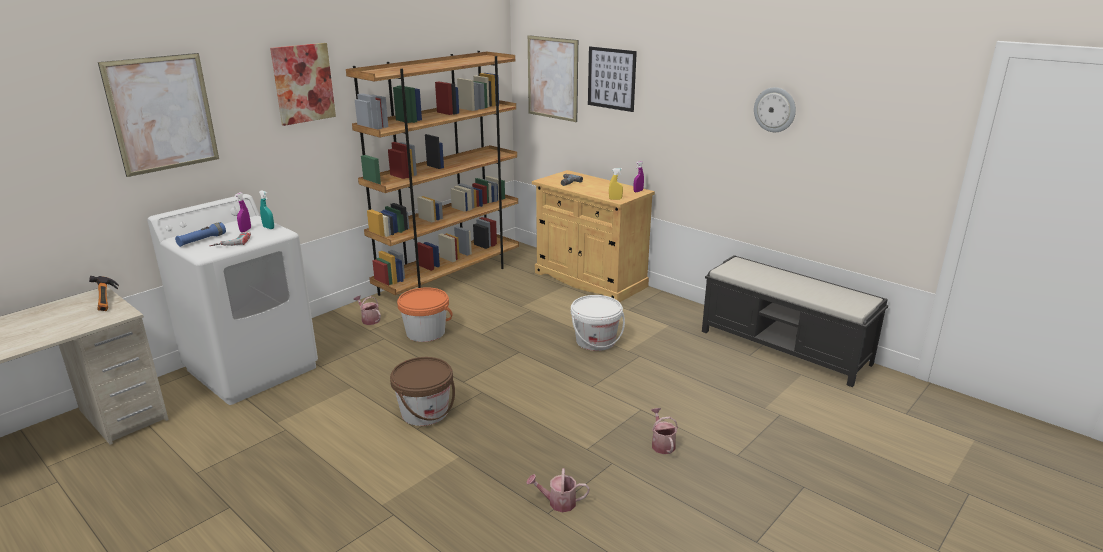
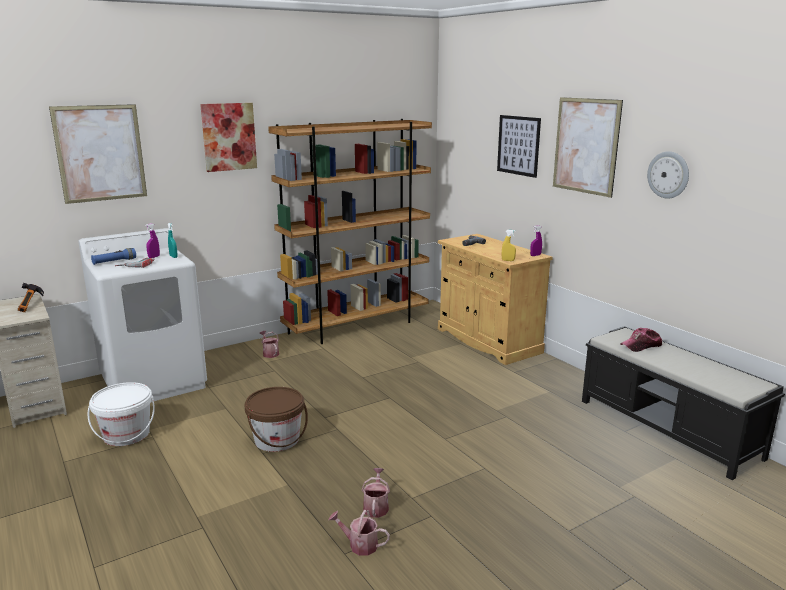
camera: 15 degrees right, 5 degrees down
(425, 332) = (313, 370): orange bucket -> none
(552, 78) = (469, 146): picture -> picture (585, 146)
(595, 341) = (468, 397): white bucket -> white bucket (126, 434)
(662, 444) = (491, 505): watering can -> watering can (376, 506)
(757, 273) = (641, 345): none -> cap

